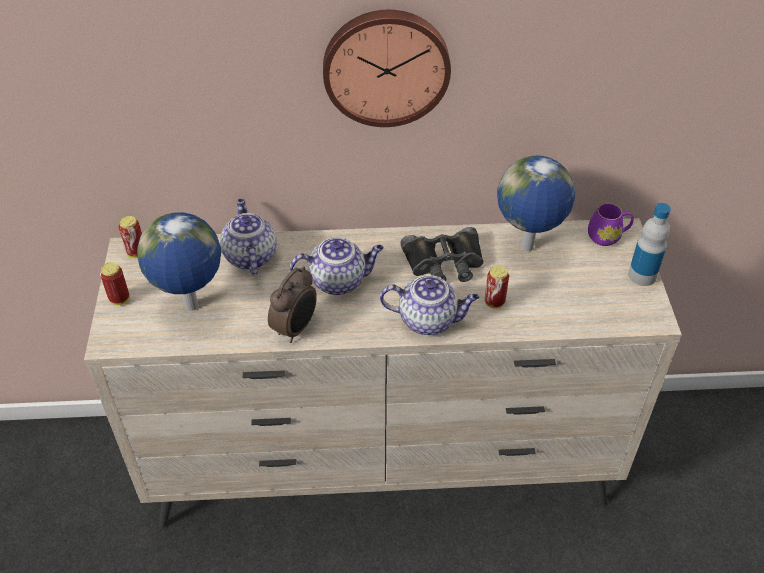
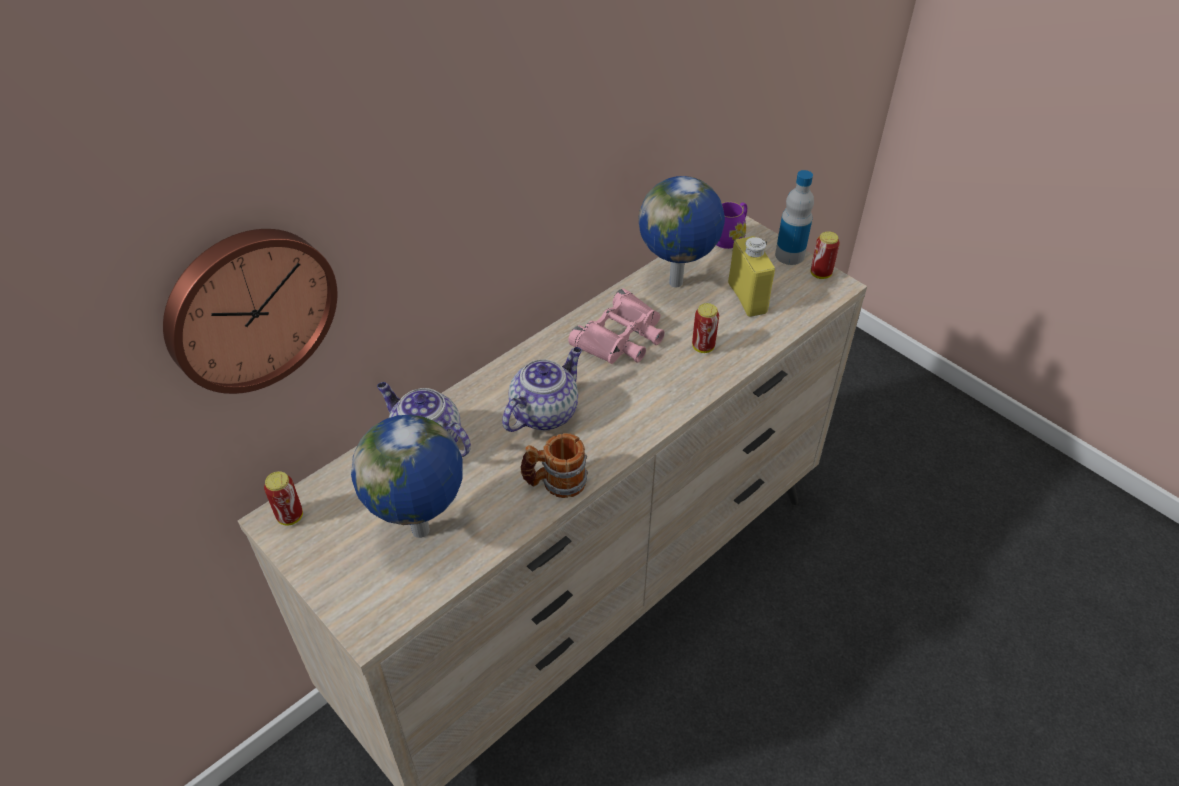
camera: 40 degrees left, 0 degrees up
(119, 299) = (328, 577): can -> can (820, 274)
(296, 328) = (555, 482): alarm clock -> mug
(386, 66) = (510, 143): wall clock -> wall clock (248, 307)
(429, 320) = (666, 396): teapot -> none
(444, 262) = (622, 337): black binoculars -> pink binoculars
(569, 288) = (747, 298): none -> yellow bottle

